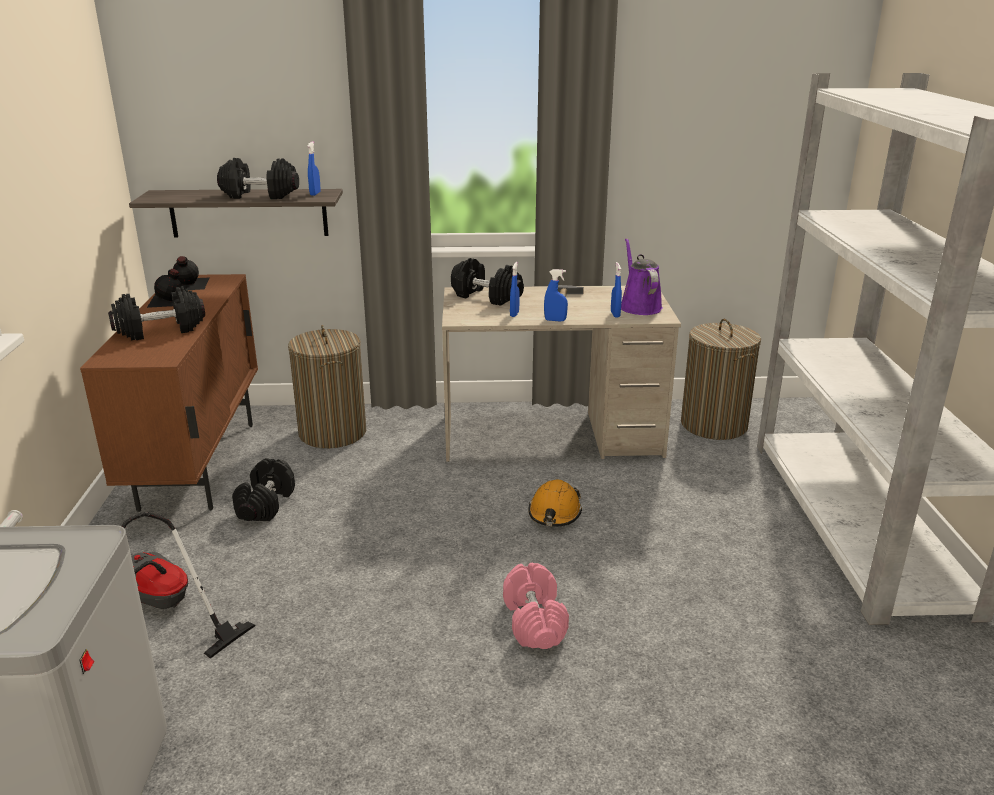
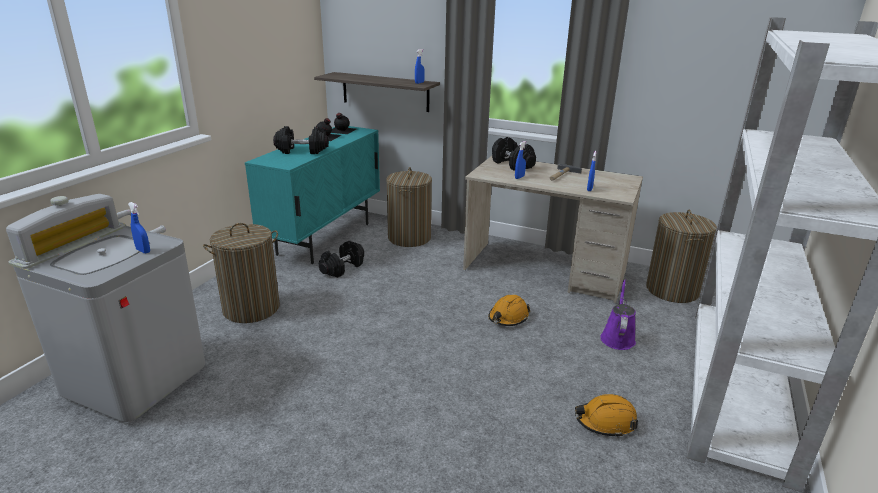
camera: 25 degrees right, 0 degrees up
(166, 609) = (251, 308): vacuum cleaner -> laundry basket
(199, 464) = (325, 238): brown cabinet -> turquoise cabinet
(259, 195) = (387, 80): black dumbbell -> none
(535, 621) = (443, 377): pink dumbbell -> none
(555, 320) = (543, 185): blue spray bottle -> blue spray bottle (143, 251)
(639, 306) = (613, 187): purple watering can -> purple watering can (617, 337)
(761, 613) = (605, 422): none -> orange hard hat

